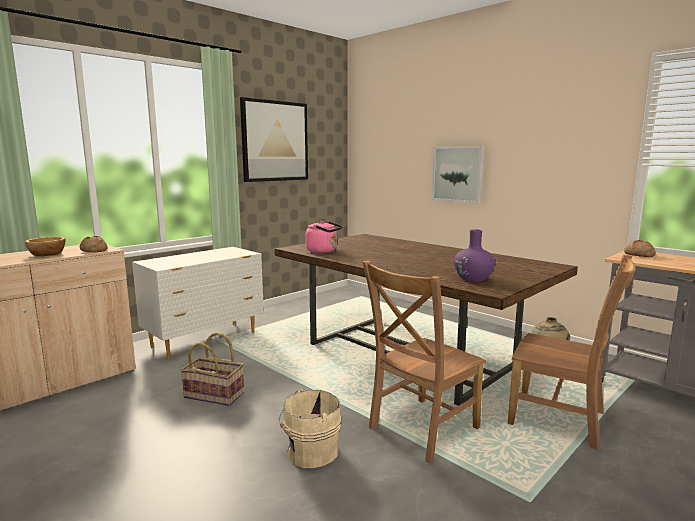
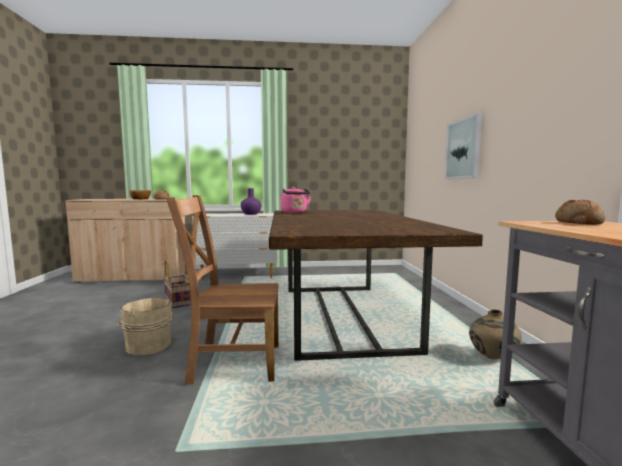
camera: 40 degrees right, 5 degrees down
(275, 141) = (327, 136): picture -> none
(473, 279) = (314, 228): purple vase -> purple vase (251, 214)
(561, 420) = (364, 414): brown chair -> none

